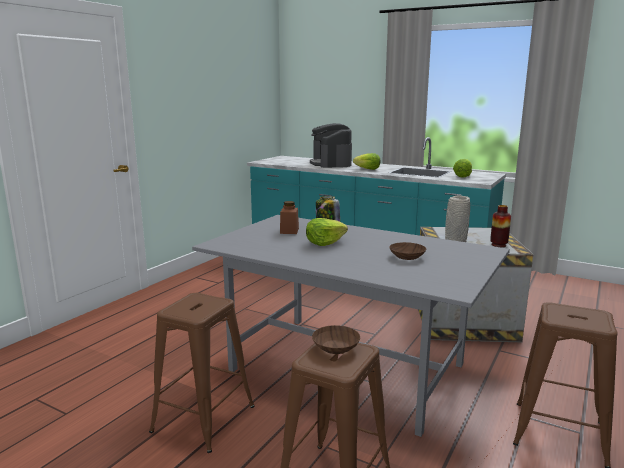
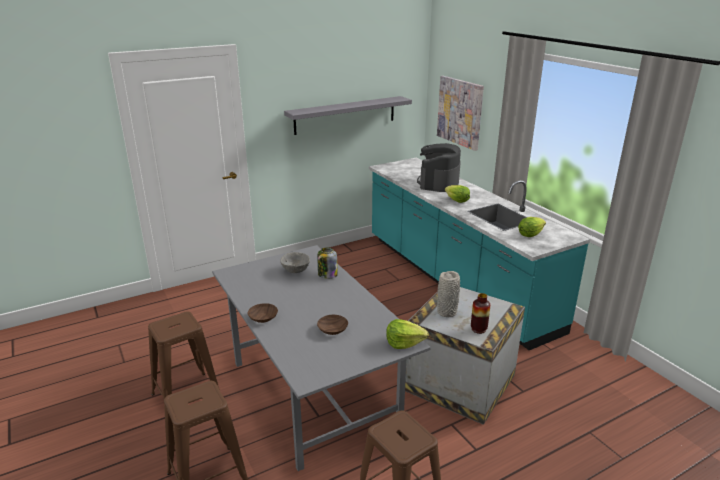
camera: 30 degrees right, 10 degrees up
(222, 106) = (345, 115): none -> grey shelf
(289, 231) = (295, 270): brown jar -> grey bowl
(324, 243) = (299, 293): lettuce -> lettuce (404, 343)
(327, 101) = (460, 112): none -> picture
(335, 347) = (203, 393): brown bowl -> brown bowl (263, 317)

